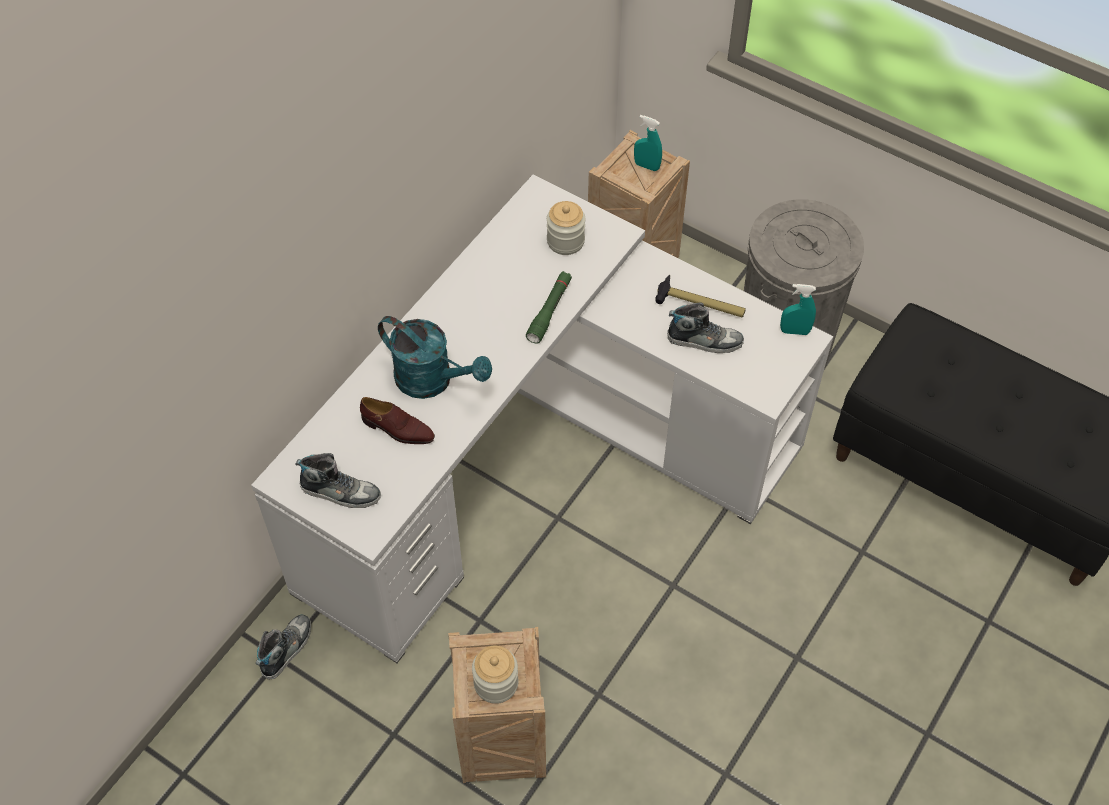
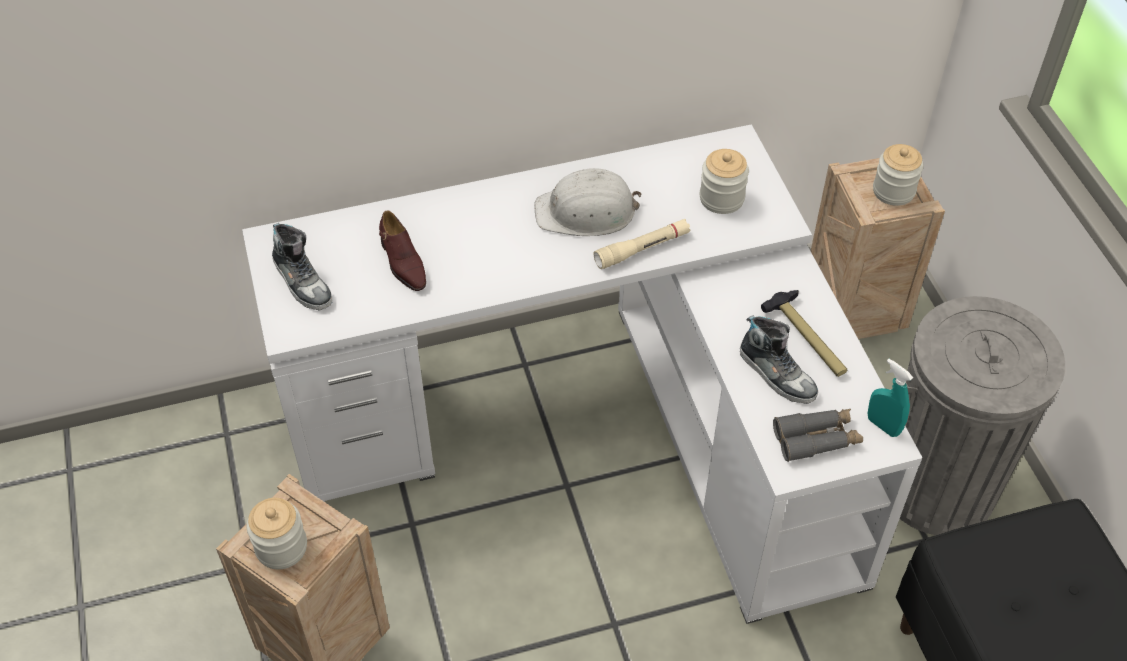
camera: 40 degrees right, 5 degrees down
(286, 648) = (239, 430): shoe -> none
(433, 380) = (475, 242): turquoise watering can -> none
(486, 308) = (586, 212): none -> white hard hat
(549, 311) = (642, 249): green flashlight -> beige flashlight
(646, 166) = (893, 191): turquoise spray bottle -> jar
(766, 366) = (816, 439): none -> grey binoculars

